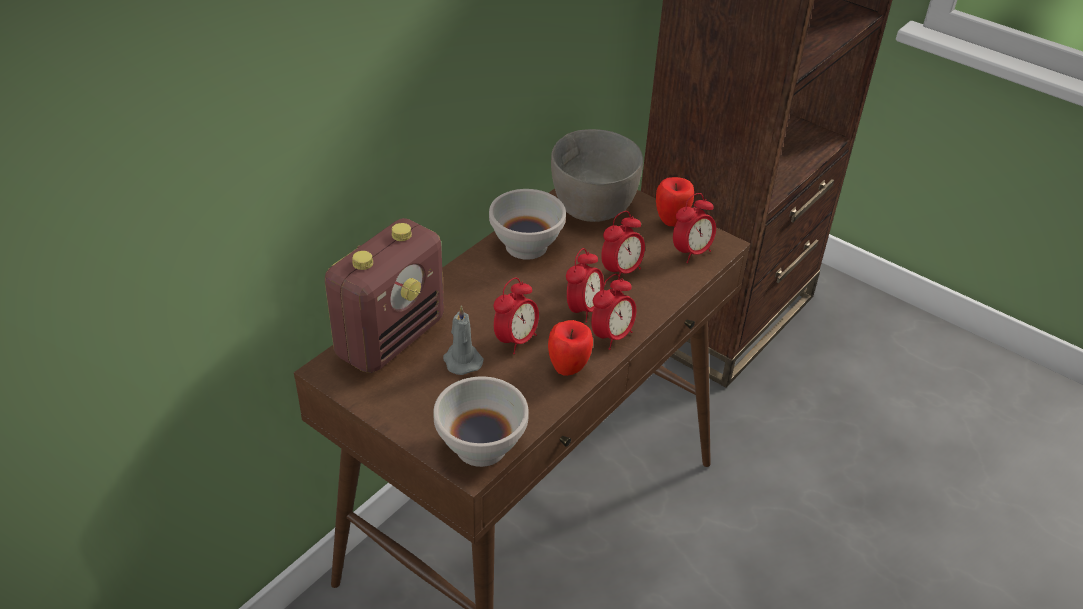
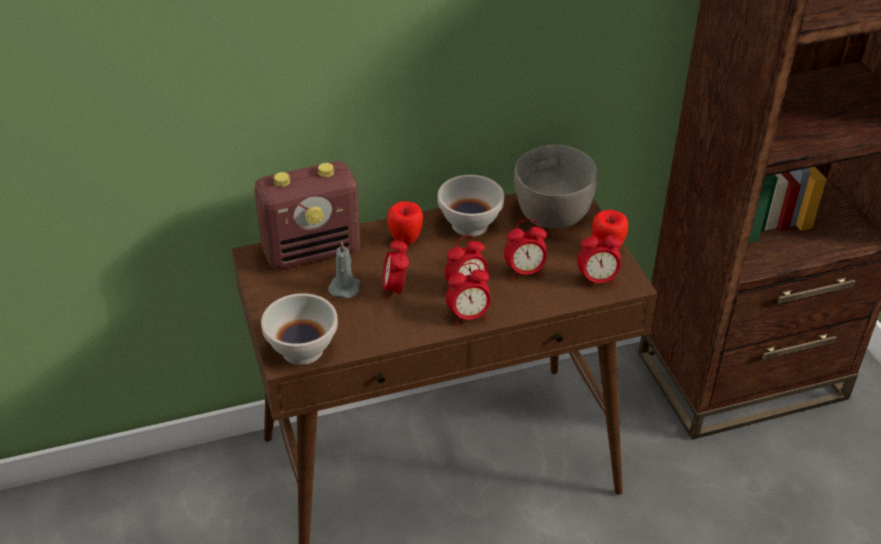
camera: 35 degrees right, 0 degrees up
(516, 340) = (395, 289): alarm clock -> alarm clock turned 105 degrees clockwise
(568, 369) = (413, 325): apple -> apple (405, 240)

